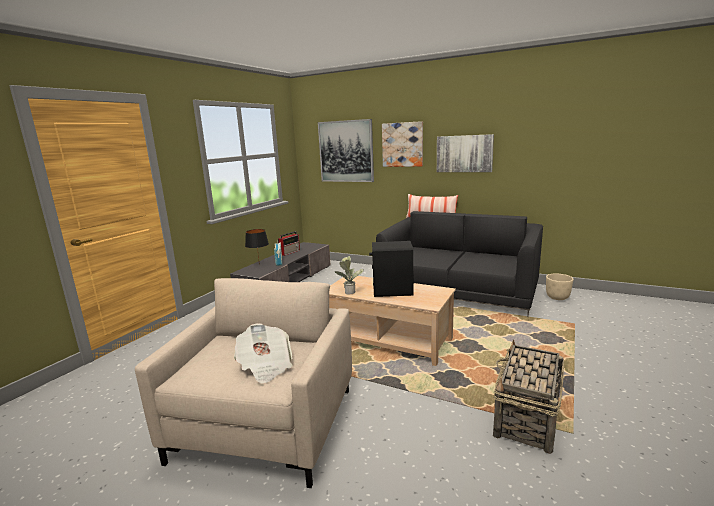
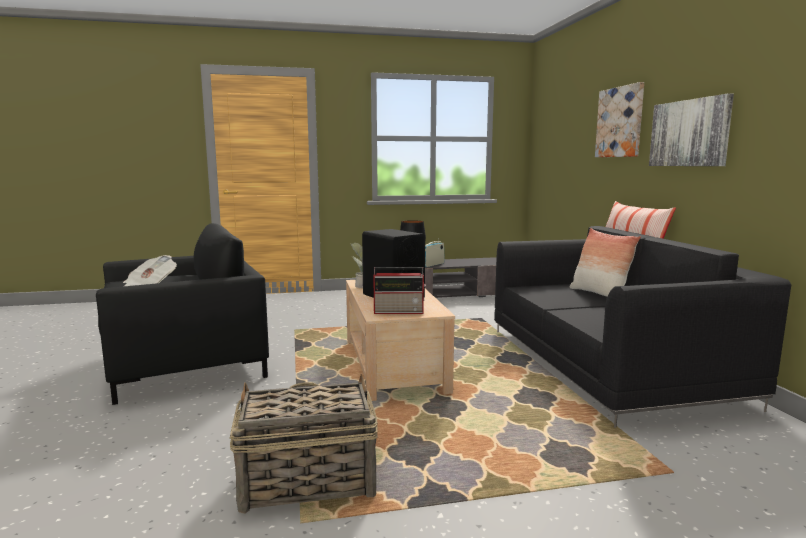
camera: 50 degrees right, 5 degrees down
(266, 424) = (187, 365): beige armchair -> black armchair
(290, 252) = (467, 260): radio -> radio (400, 311)
(346, 151) = (567, 136): picture -> none
(440, 252) = (599, 294): none -> pillow
(557, 297) = (759, 439): beige planter -> none

